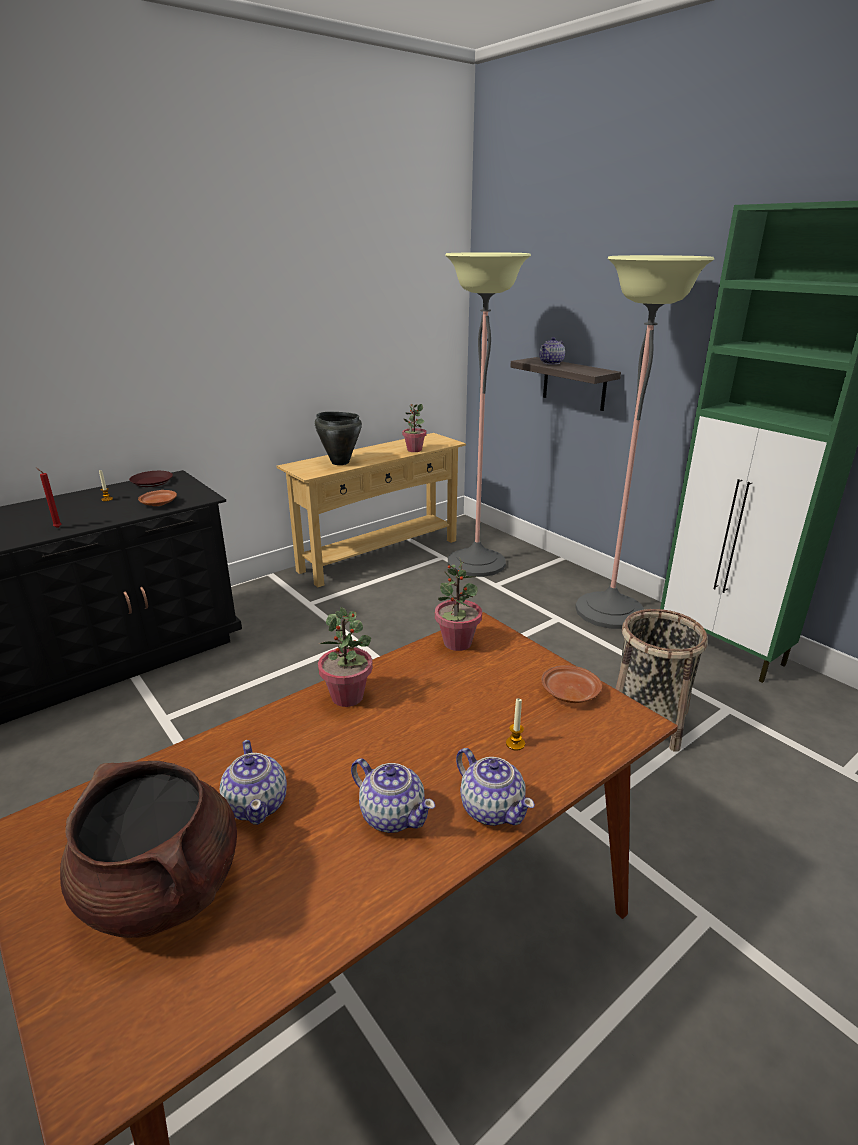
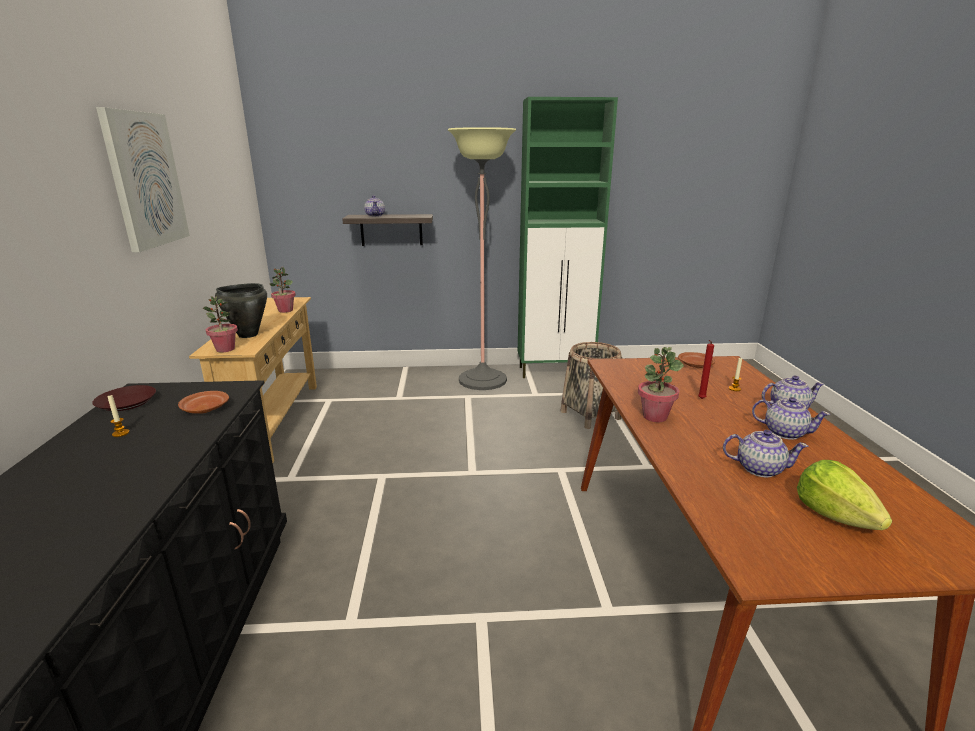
camera: 55 degrees left, 5 degrees down
(57, 527) = (148, 474): red candle -> red candle (701, 399)
(163, 888) = (834, 515): brown cooking pot -> lettuce
(262, 307) = (145, 180): none -> picture
(392, 815) = (784, 432): teapot -> teapot turned 45 degrees clockwise
(457, 643) = (619, 374): potted plant -> potted plant (225, 349)
(476, 563) = (360, 392): floor lamp -> none

